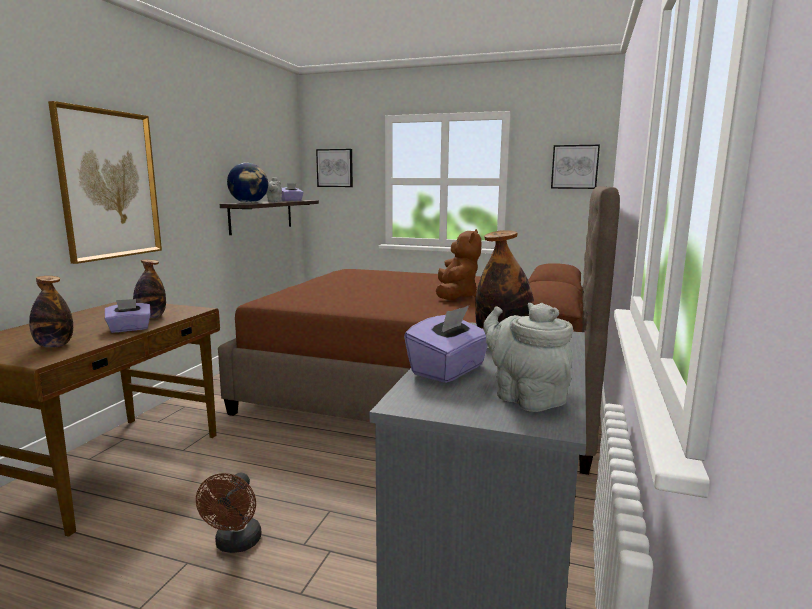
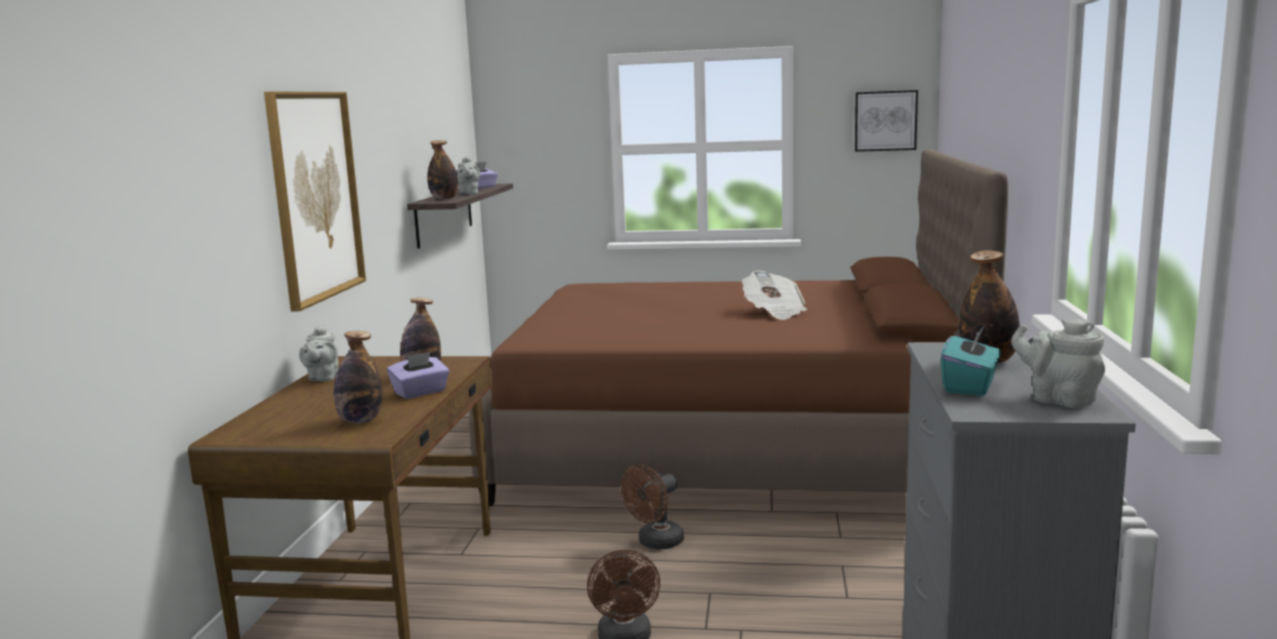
camera: 10 degrees left, 0 degrees up
(88, 313) = (322, 378): none -> grey teapot
(249, 203) = (444, 199): globe -> bottle
(320, 460) = (655, 543): none -> brown fan
(335, 168) = (531, 133): picture -> none
(449, 370) = (970, 386): purple tissue box -> turquoise tissue box
(456, 296) = (774, 312): brown plush toy -> newspaper

